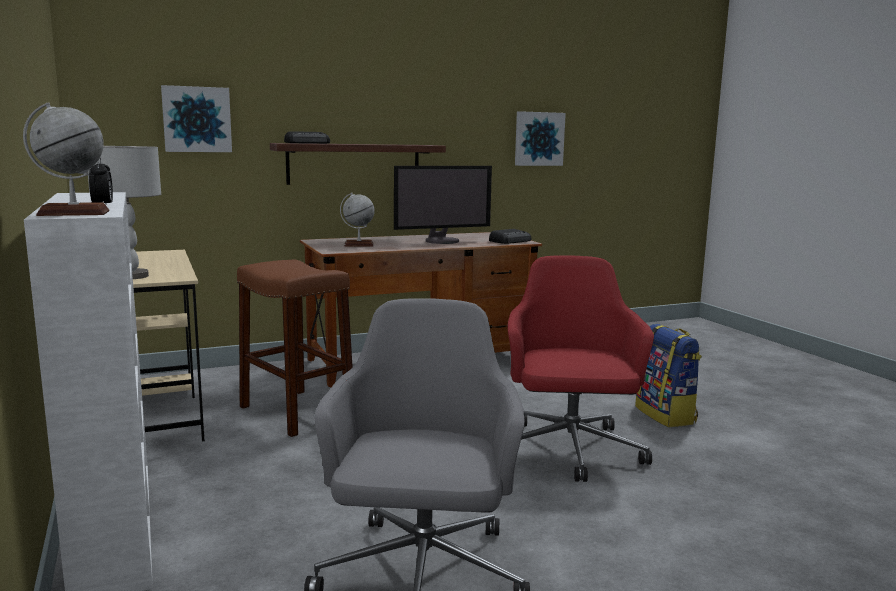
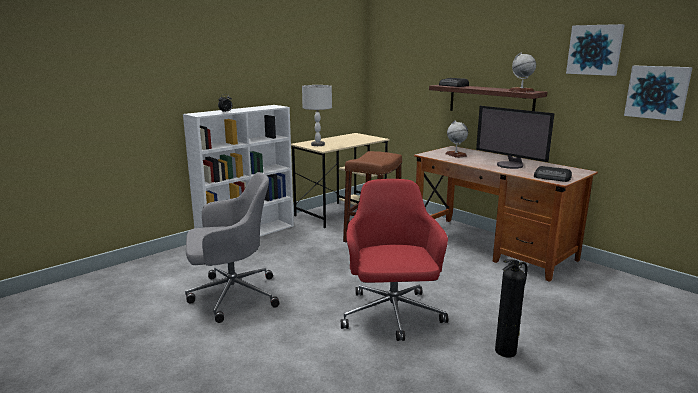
camera: 70 degrees right, 5 degrees up
(73, 213) = (201, 113): globe -> globe (521, 91)
(197, 119) = (412, 69): picture -> picture (595, 50)
(569, 452) = (392, 315): red office chair -> red office chair turned 75 degrees counterclockwise
(666, 415) = (506, 351): backpack -> fire extinguisher

